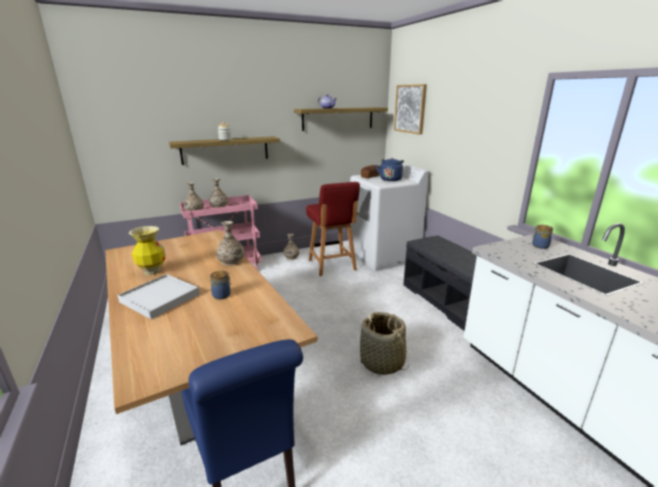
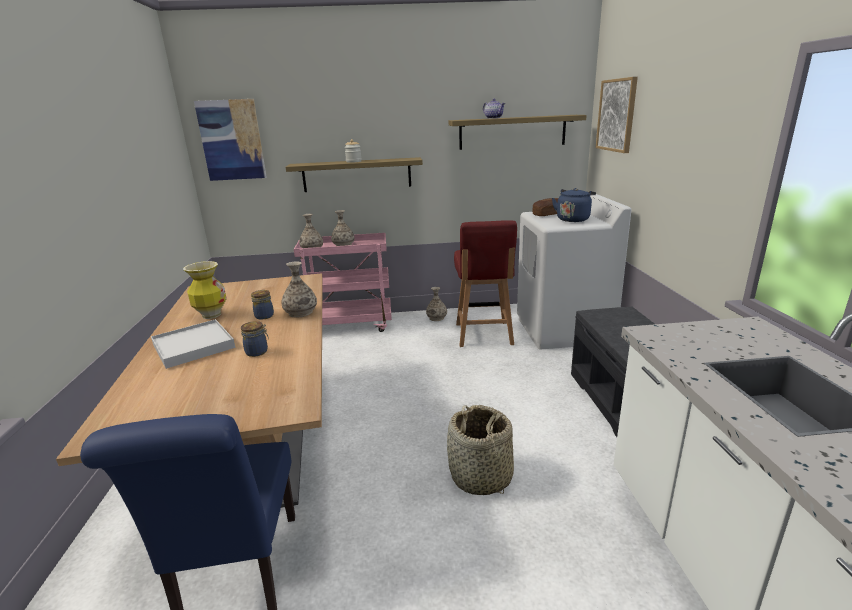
camera: 20 degrees right, 0 degrees up
(115, 121) = (231, 140): none -> picture
(539, 246) = (742, 337): jar -> jar (263, 316)

